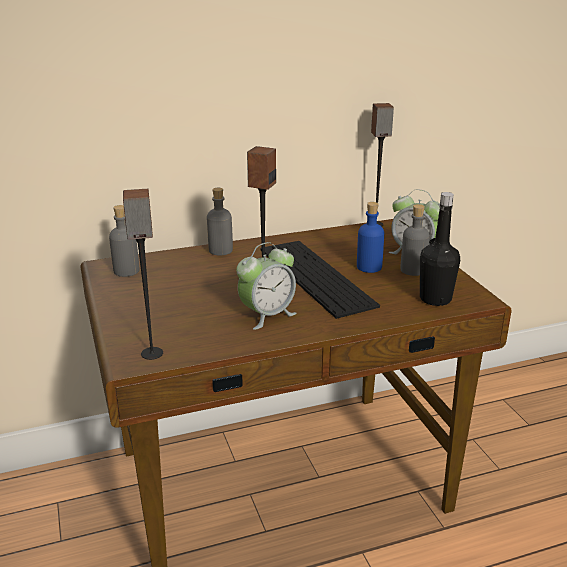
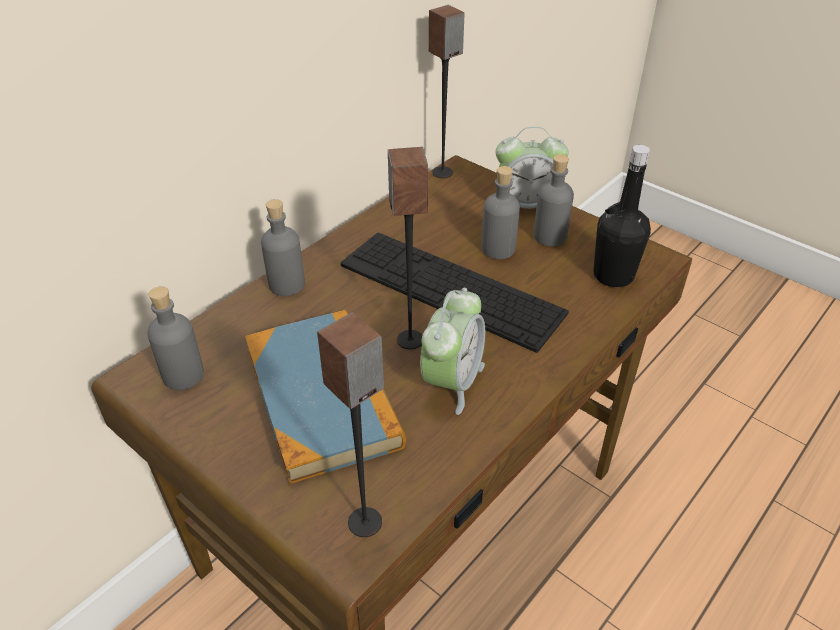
camera: 30 degrees left, 15 degrees up
(187, 299) = (322, 396): none -> book
(369, 267) = (498, 249): blue bottle -> grey bottle

